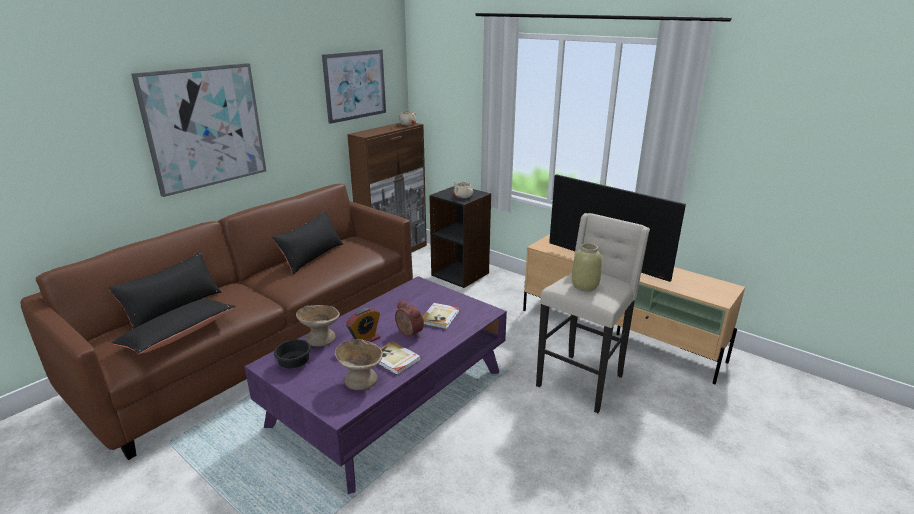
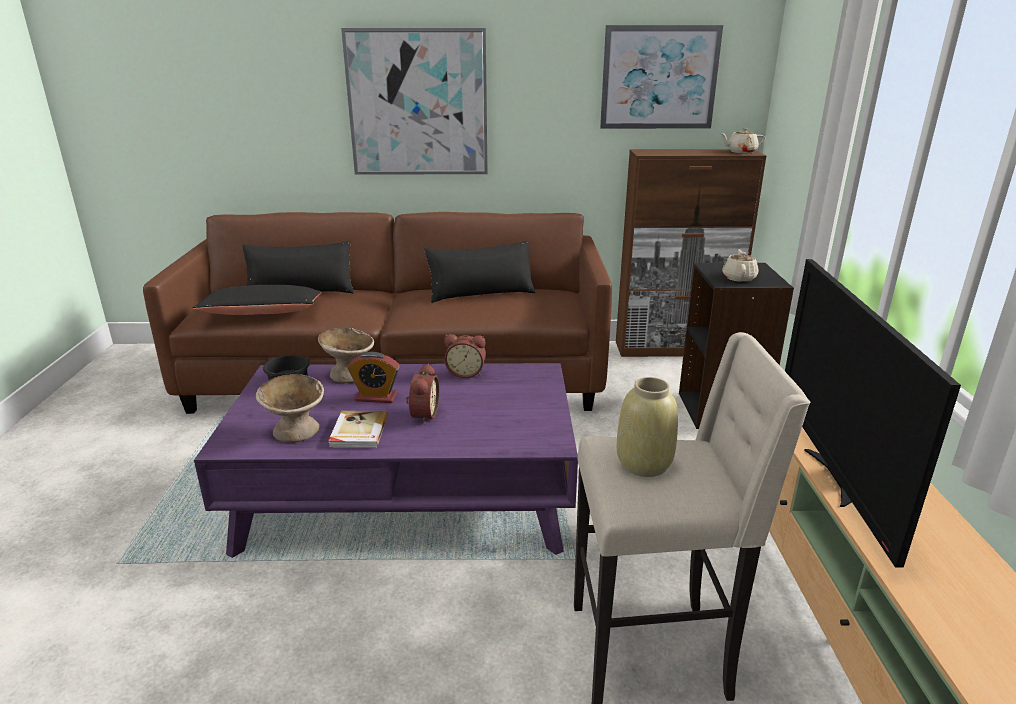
camera: 50 degrees right, 0 degrees up
(384, 303) = (466, 373): none -> alarm clock
(440, 317) = (488, 418): book -> none

